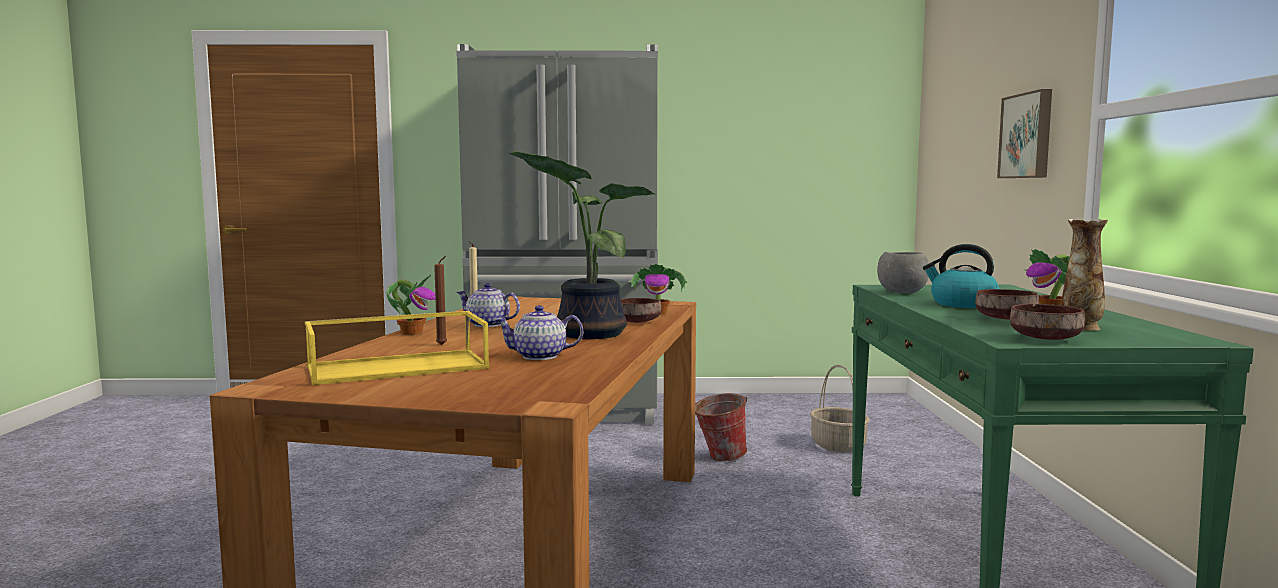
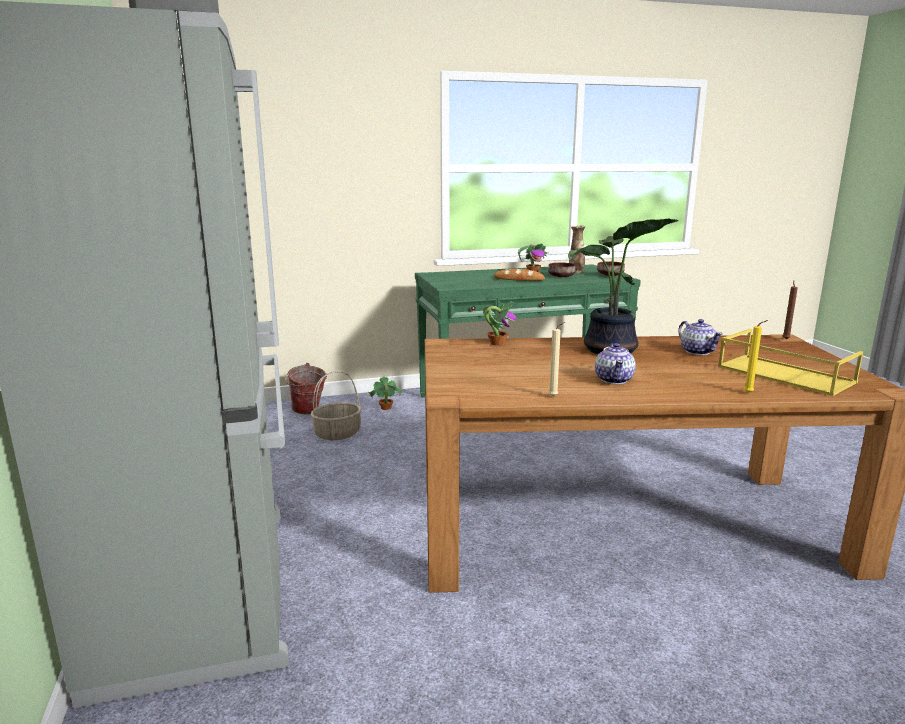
camera: 105 degrees left, 10 degrees up
(377, 347) = (750, 393): none -> yellow candle
(411, 332) = (684, 396): potted plant -> potted plant (385, 408)
(443, 345) = (709, 377): brown candle -> brown candle (785, 339)
(637, 322) = (546, 344): brown bowl -> none
(719, 457) = (382, 475): bucket -> bucket (308, 412)
(902, 292) = (476, 284): grey bowl -> none
(962, 304) = (518, 279): kettle -> bread
(1028, 136) = (368, 177): picture -> none

